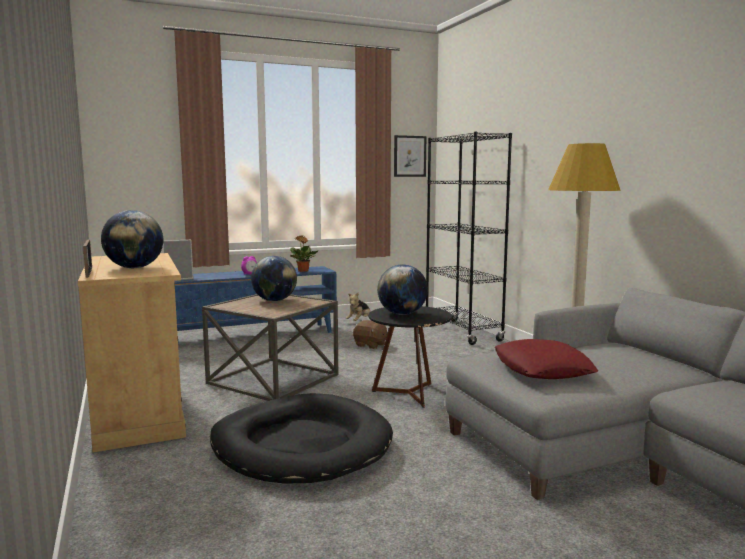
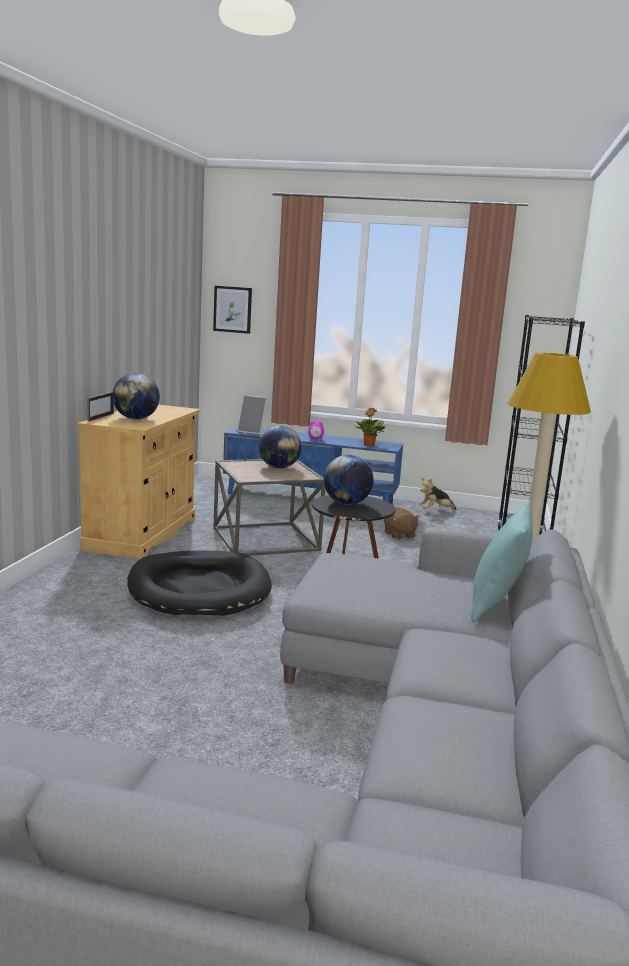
camera: 35 degrees right, 5 degrees up
(409, 156) = (533, 331): picture -> picture (232, 309)
(542, 369) = (361, 579): red pillow -> none
(659, 358) = (496, 606): none -> turquoise pillow

